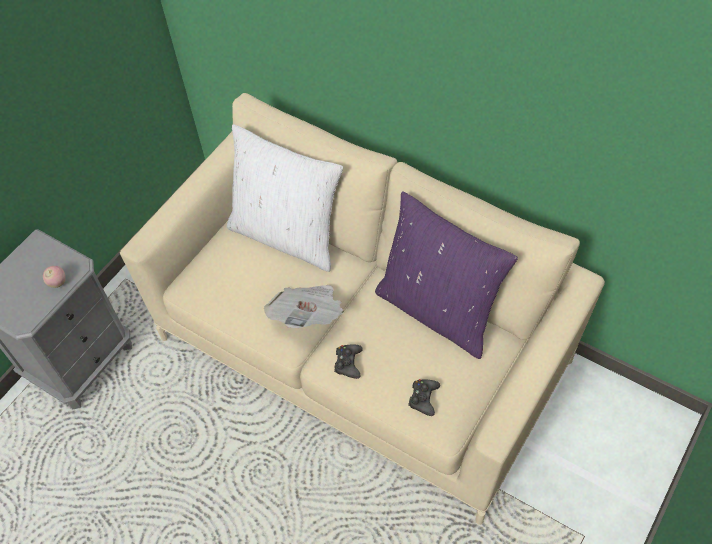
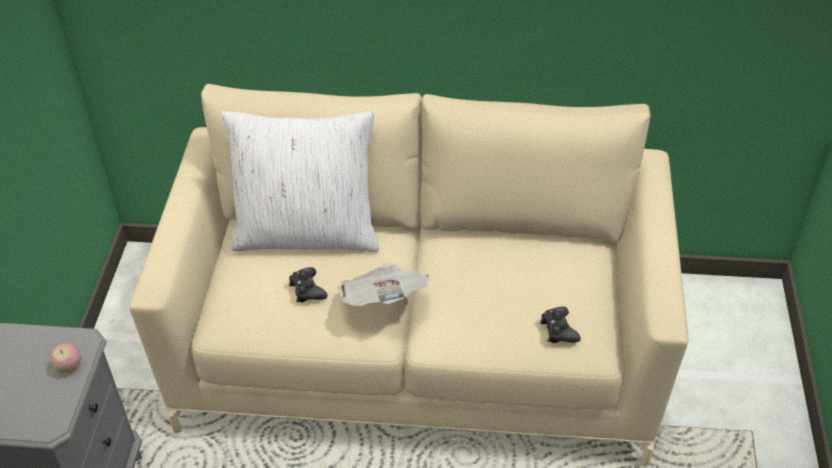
camera: 30 degrees left, 10 degrees down
(348, 363) = (458, 328): black game controller -> black game controller (307, 290)
(438, 310) = (517, 245): purple pillow -> none

